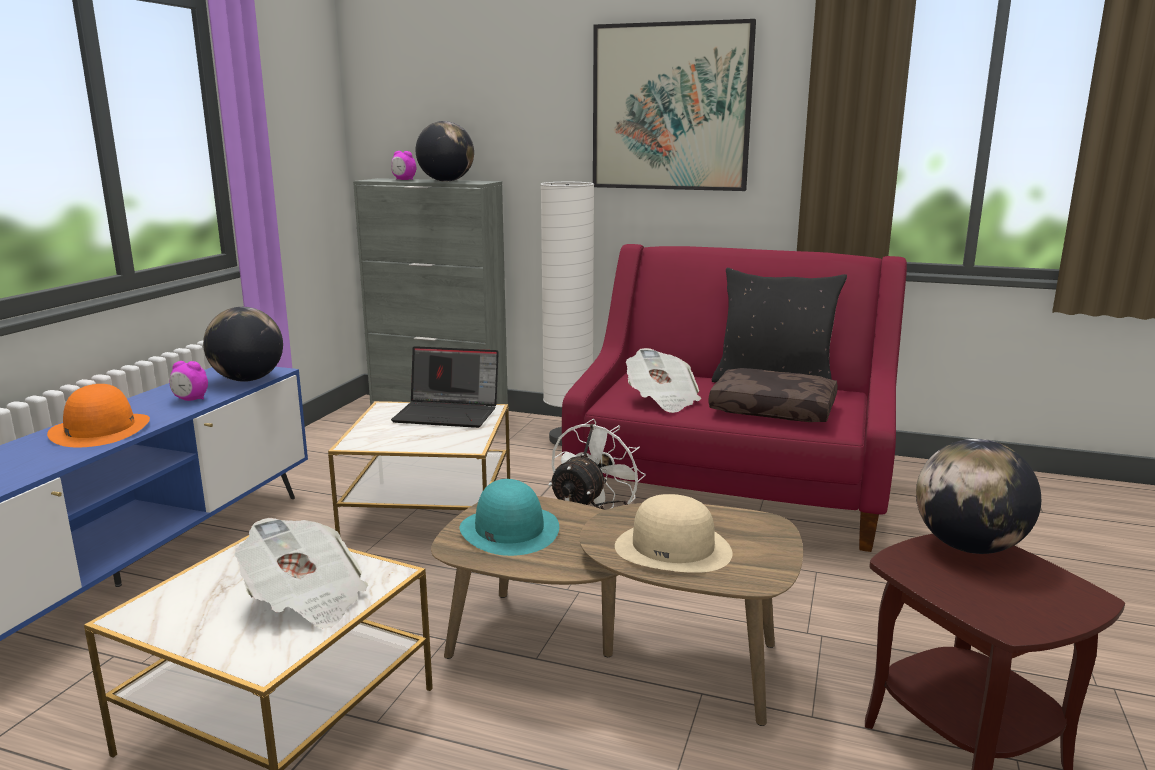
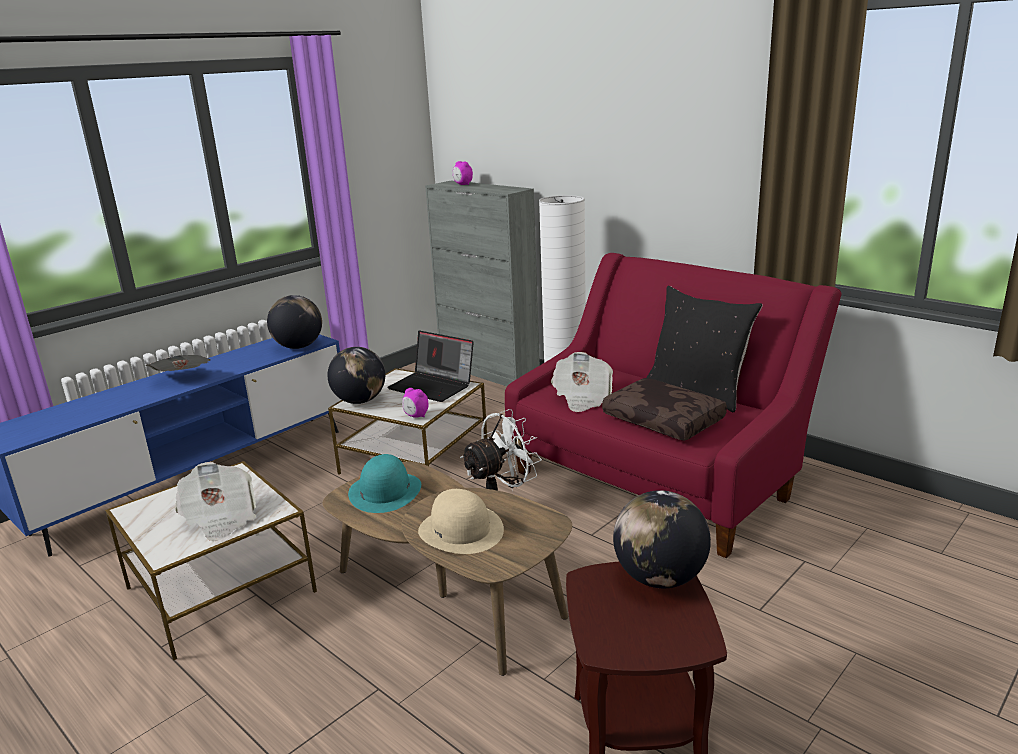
camera: 25 degrees right, 5 degrees up
(100, 429) = (183, 378): orange hat -> newspaper
(190, 399) = (251, 360): alarm clock -> alarm clock (416, 416)
(446, 181) = (488, 188): globe -> globe (360, 401)
(671, 107) = (659, 131): picture -> none

